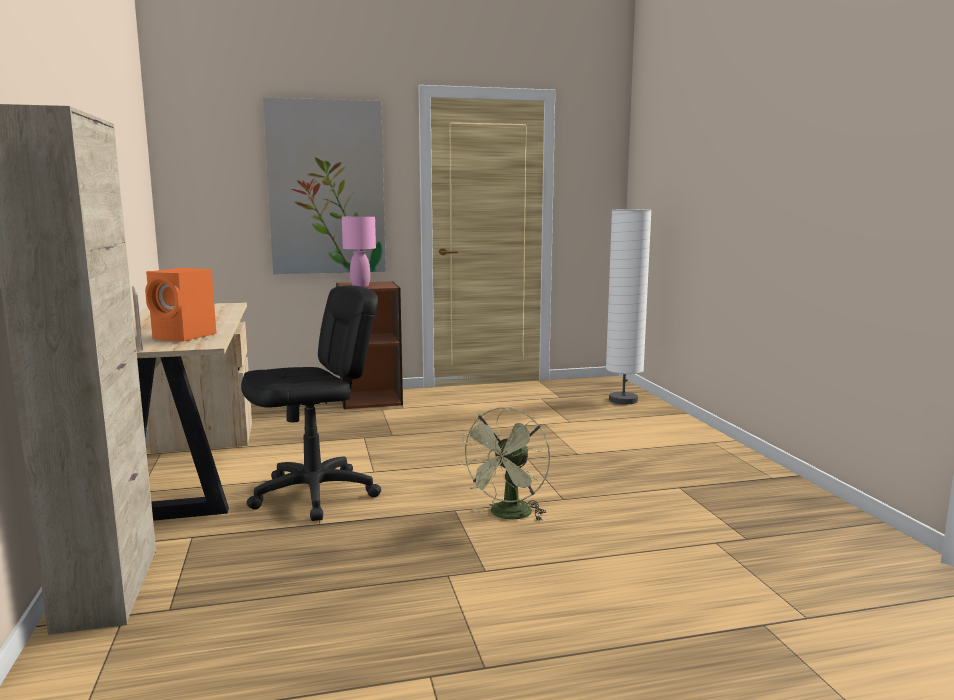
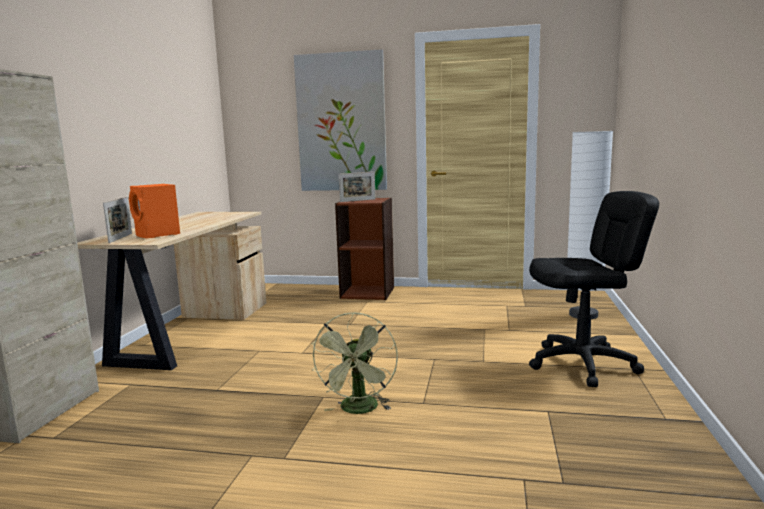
camera: 25 degrees right, 0 degrees up
(315, 494) = (241, 365): black office chair -> black office chair (582, 364)
(360, 285) = (357, 200): pink table lamp -> picture frame
(508, 516) = (359, 410): green fan -> green fan turned 45 degrees counterclockwise

